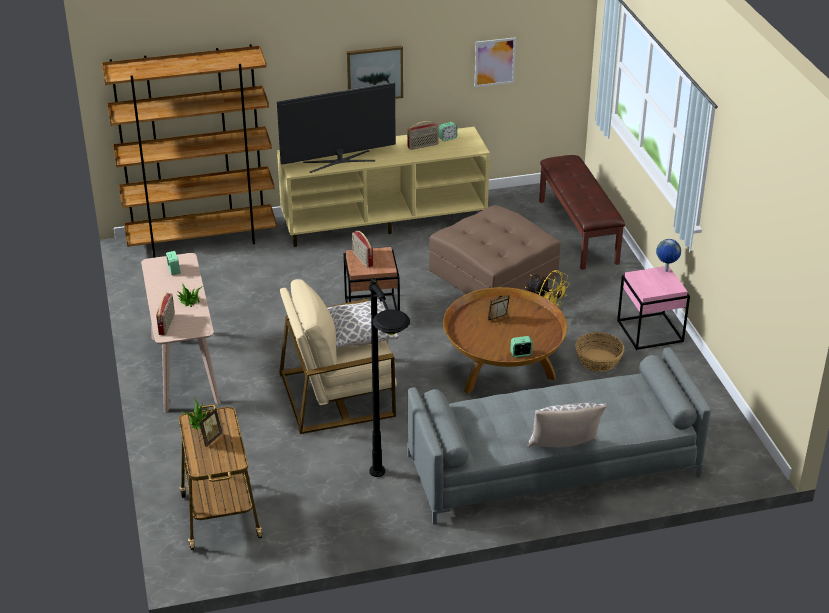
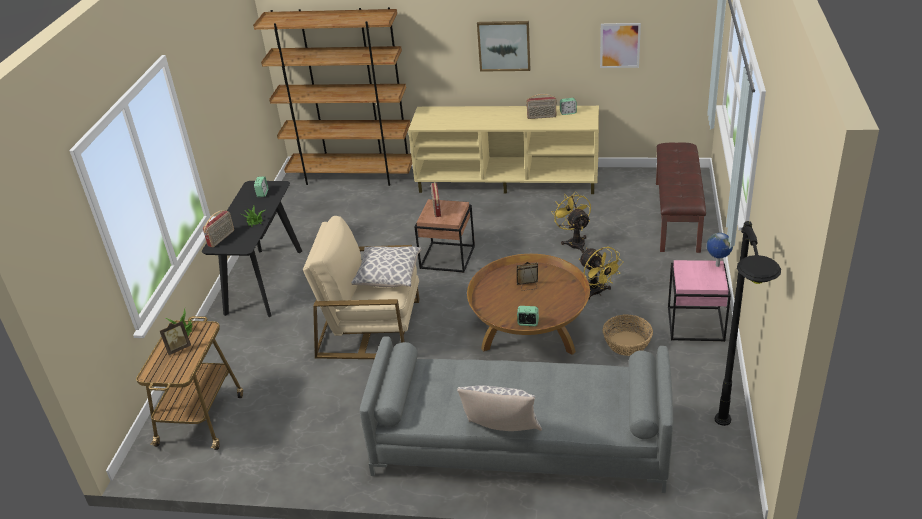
camera: 25 degrees right, 0 degrees up
(184, 369) = (264, 281): beige console table -> black console table
(339, 161) = (461, 121): television -> none
(388, 506) = (344, 446): black floor lamp -> black floor lamp (727, 459)
(492, 273) = (574, 242): brown ottoman -> yellow fan

